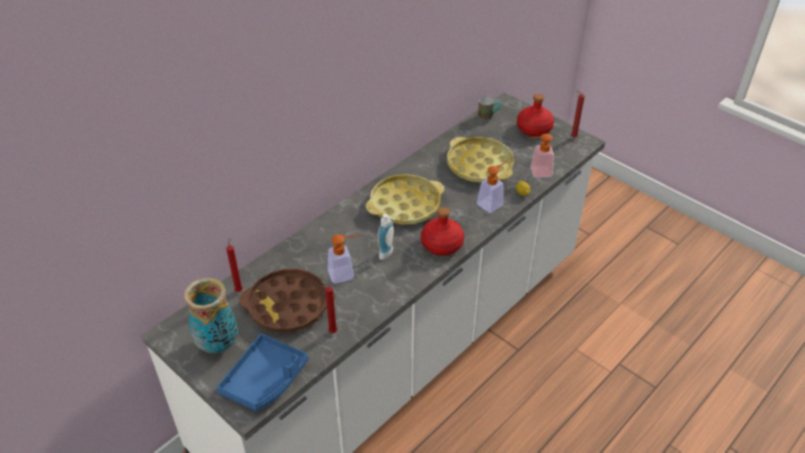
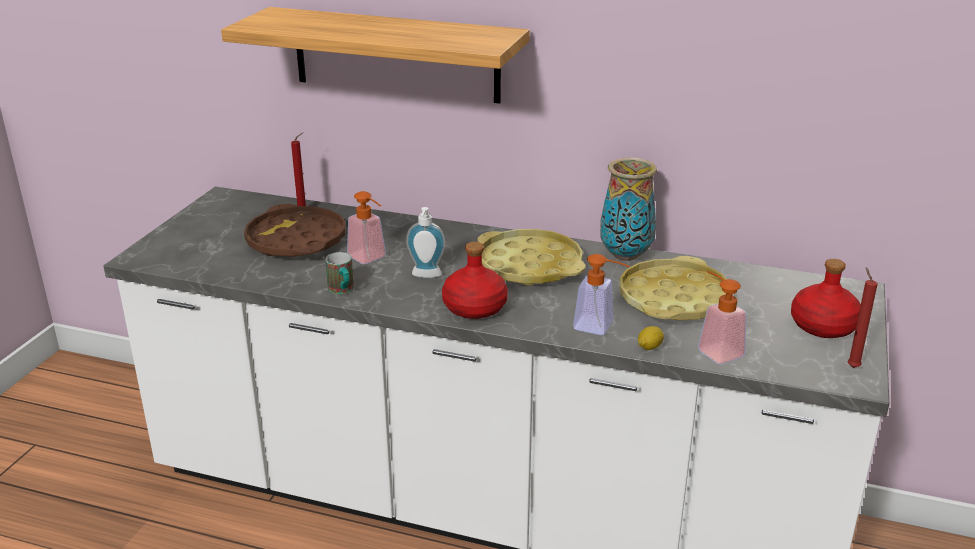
camera: 65 degrees right, 15 degrees down
(218, 344) = (220, 221): vase -> vase (626, 255)
(262, 138) = (396, 55): none -> shelf
(265, 380) = (180, 256): blue tray -> none
(331, 332) = (268, 274): red candle -> none
(488, 116) = (799, 282): mug -> mug (342, 290)

